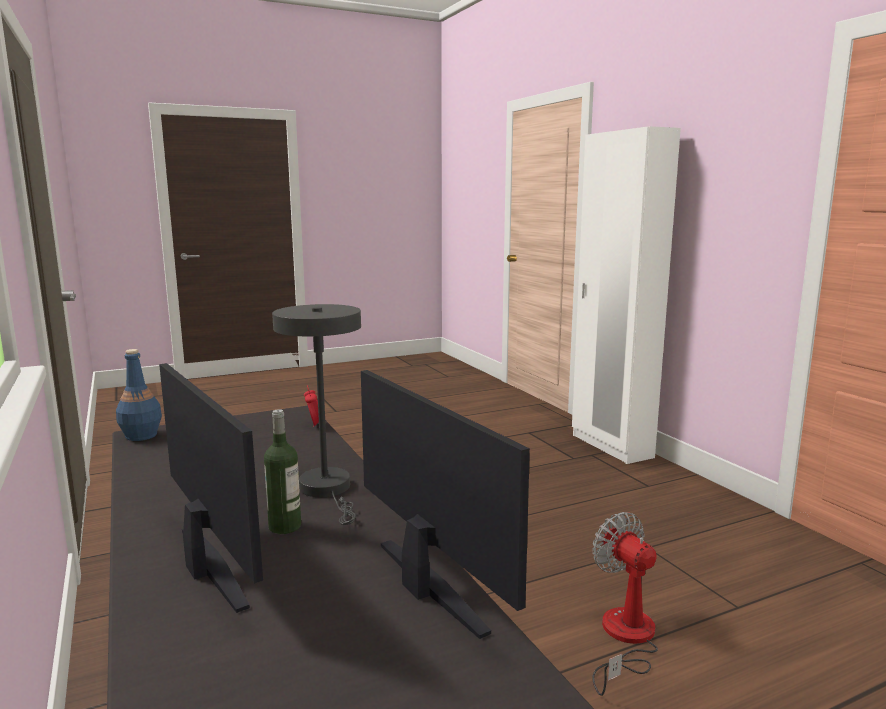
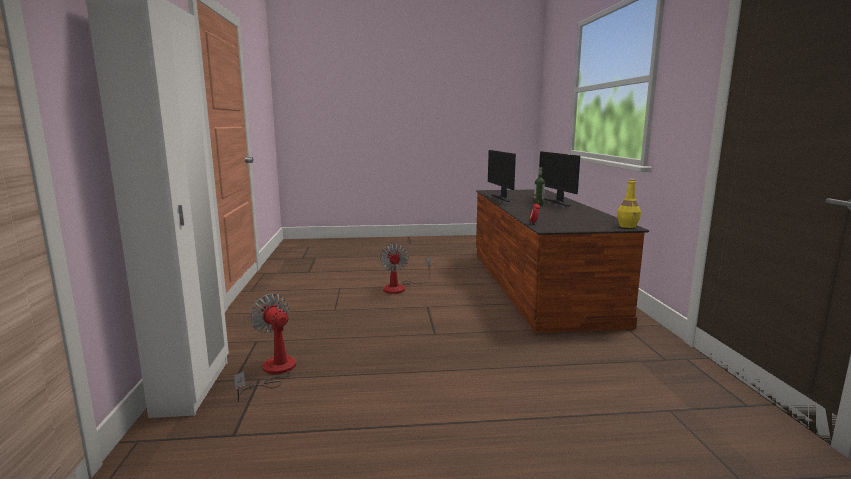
camera: 160 degrees left, 0 degrees up
(140, 436) = (627, 226): blue bottle -> yellow bottle
(328, 490) = (525, 208): grey table lamp -> none
(572, 464) = (273, 372): none -> fan

